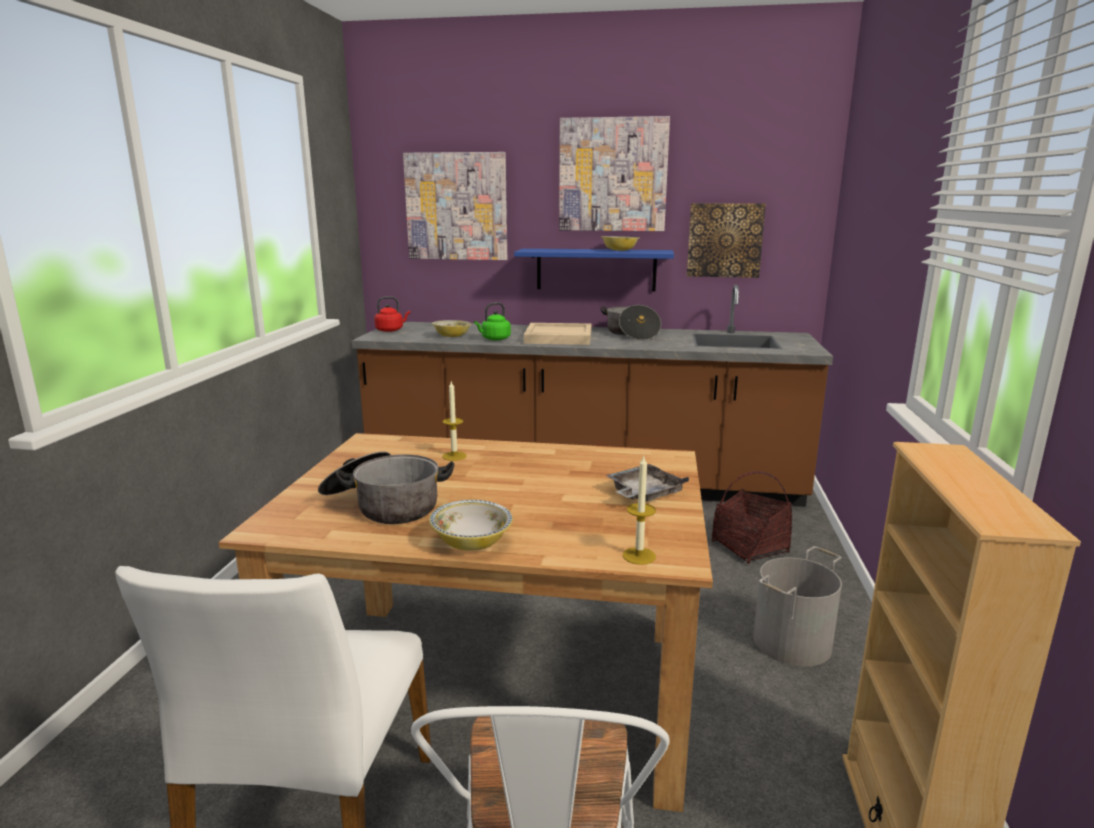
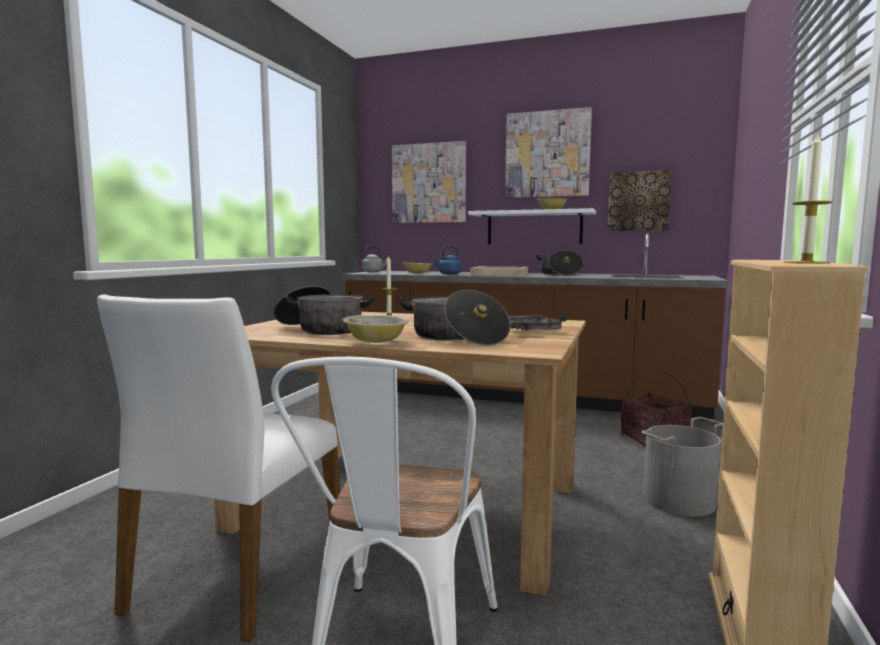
camera: 10 degrees right, 10 degrees down
(391, 330) = (373, 272): red kettle -> grey kettle
(494, 339) = (448, 274): green kettle -> blue kettle
(566, 522) = (456, 338): none -> cooking pot
(596, 269) = (534, 228): blue shelf -> white shelf
(639, 556) = (506, 349): candle -> candle (806, 263)

